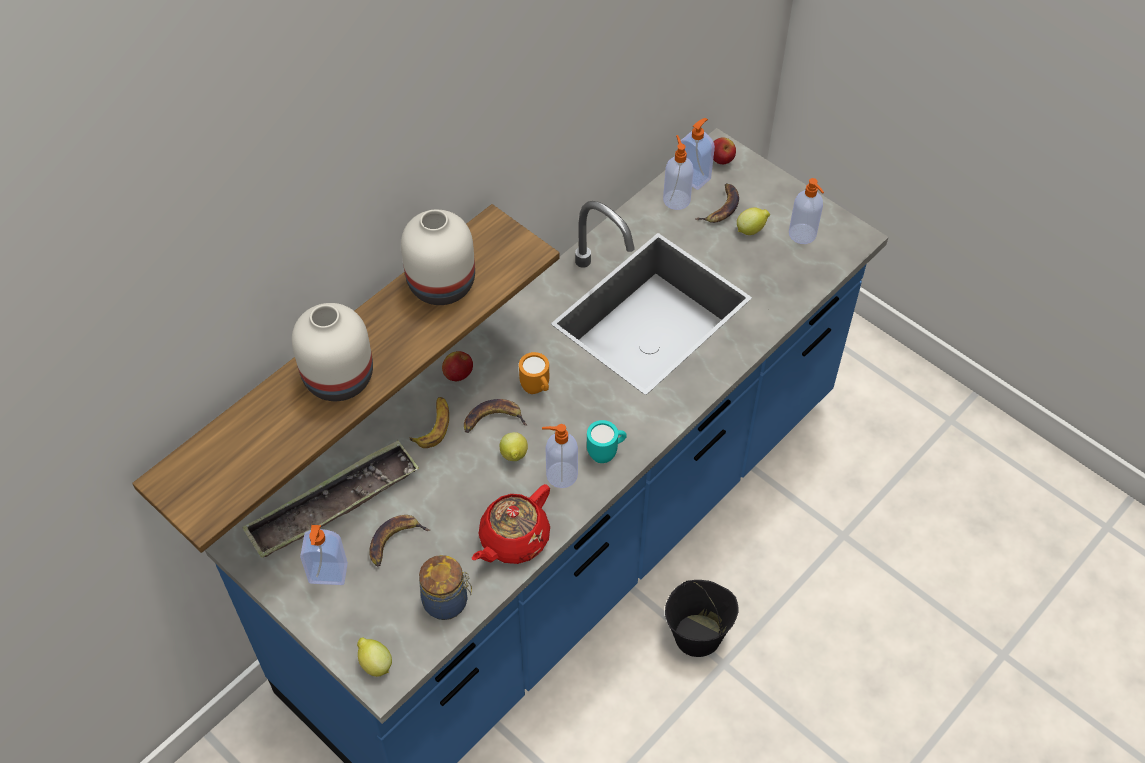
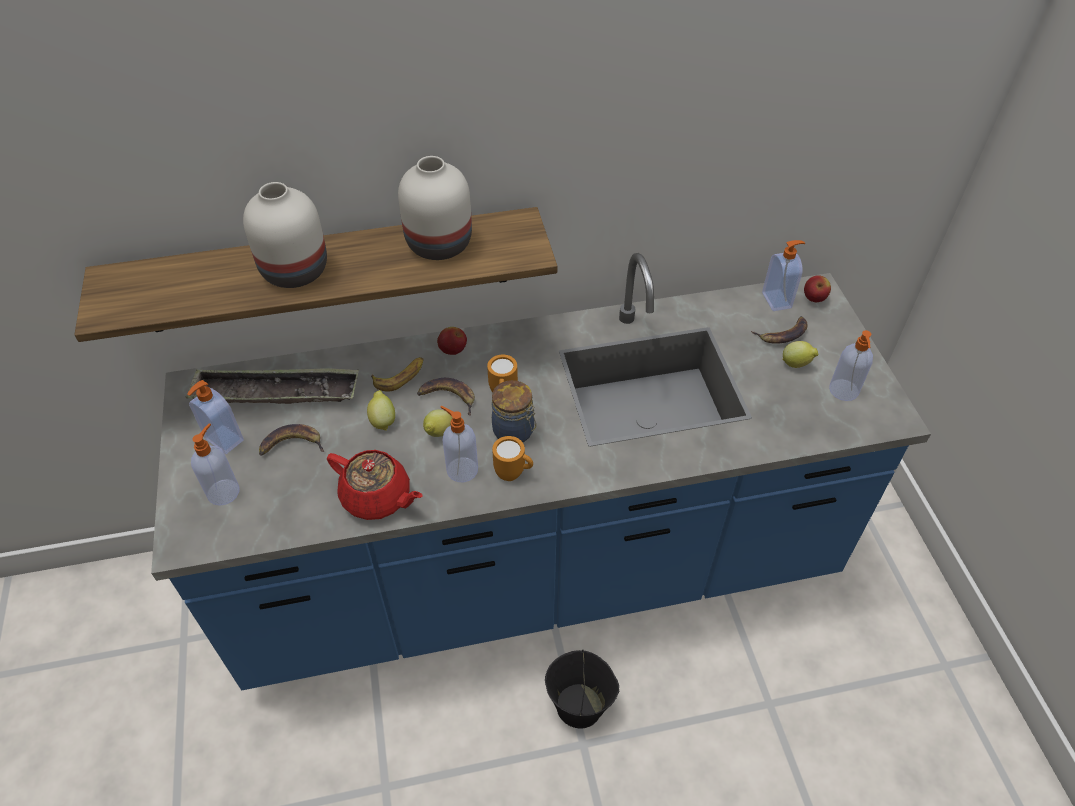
camera: 35 degrees right, 5 degrees down
(375, 663) = (188, 528): lemon -> lemon (383, 420)
(447, 602) = (284, 515): jar -> jar (515, 431)
(513, 539) = (377, 497): red teapot -> red teapot turned 135 degrees counterclockwise
(606, 453) = (514, 474): turquoise mug -> orange mug
(676, 199) = (747, 309): soap dispenser -> soap dispenser (224, 491)

